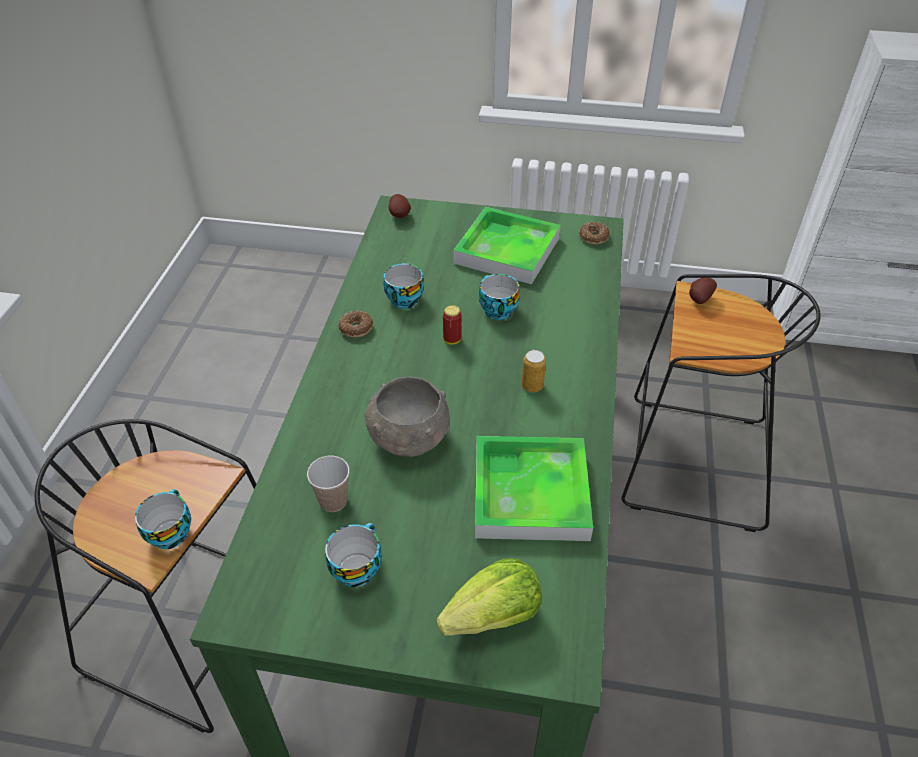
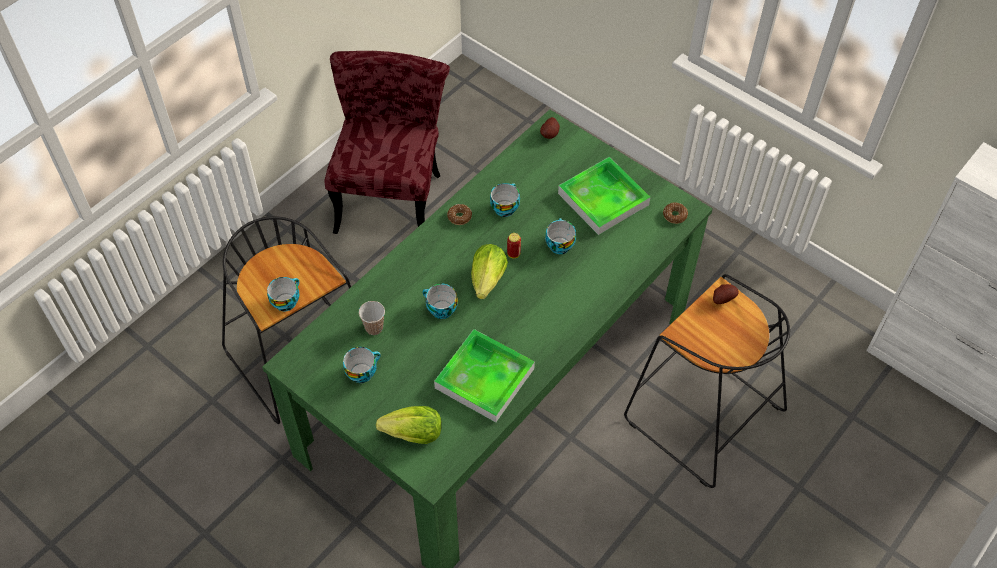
camera: 30 degrees right, 10 degrees up
(209, 394) = (392, 193): none -> red chair
(408, 438) = (440, 310): grey bowl -> cup
(443, 379) = (488, 279): none -> lettuce
(532, 386) = (539, 311): can -> none

